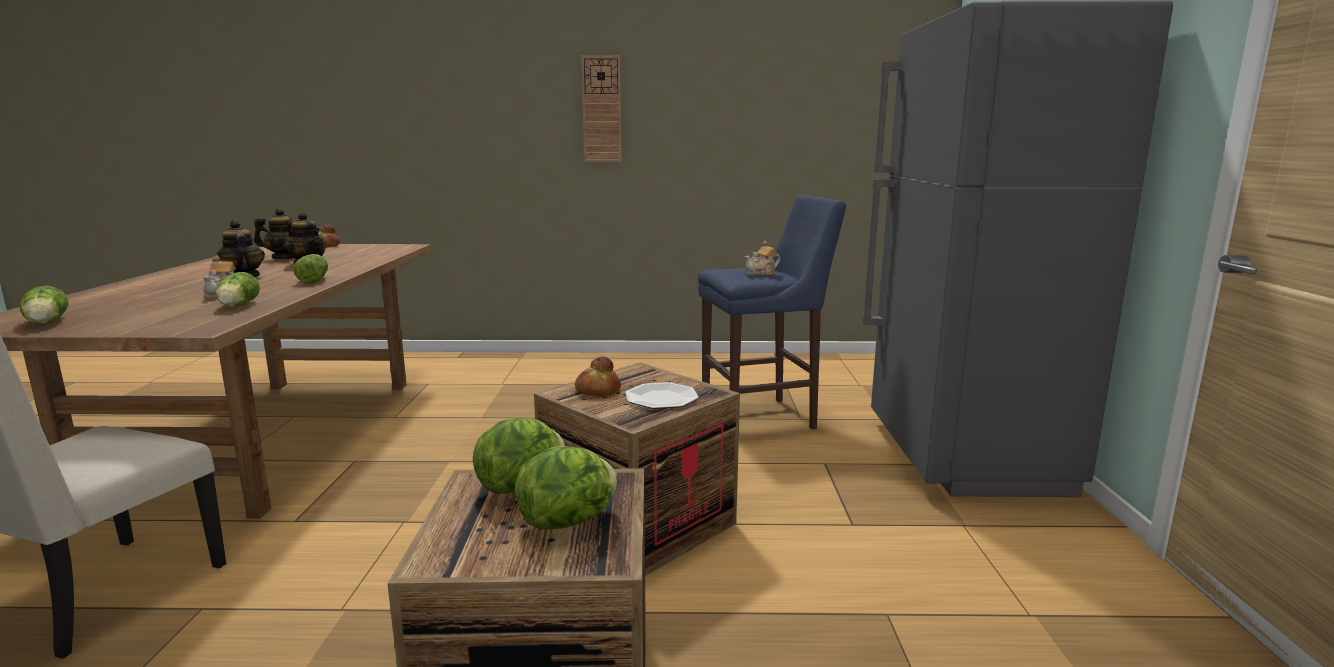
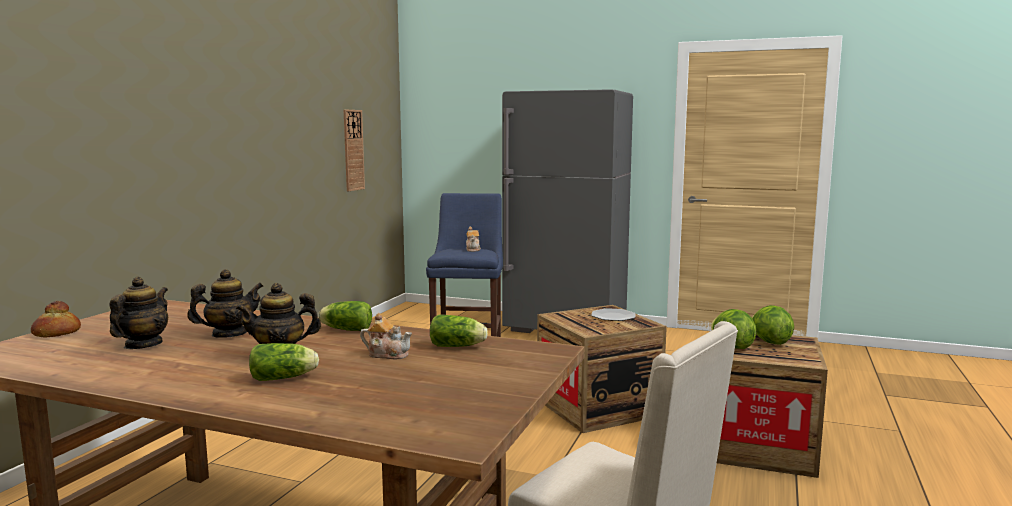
camera: 70 degrees left, 5 degrees down
(46, 323) = (470, 405): lettuce -> lettuce (285, 378)
(597, 390) = (590, 326): bread -> none
(602, 109) = (227, 130): wall clock -> wall clock (353, 150)

